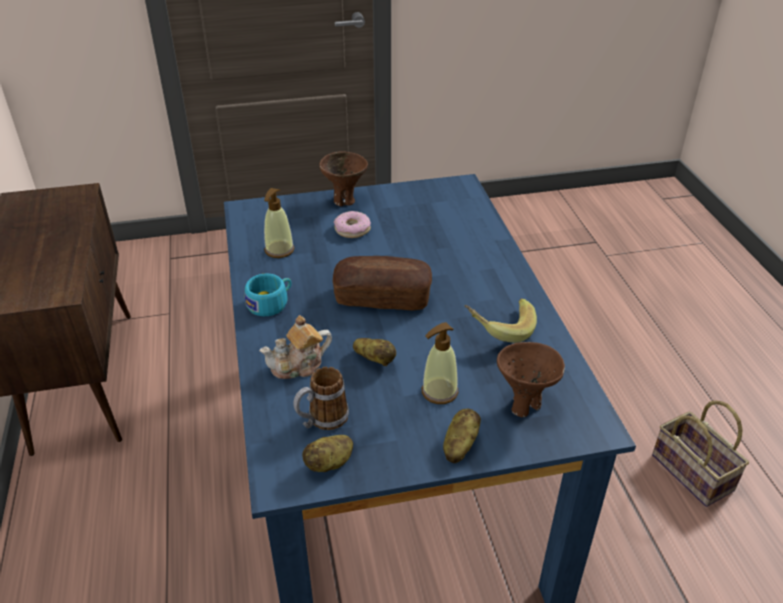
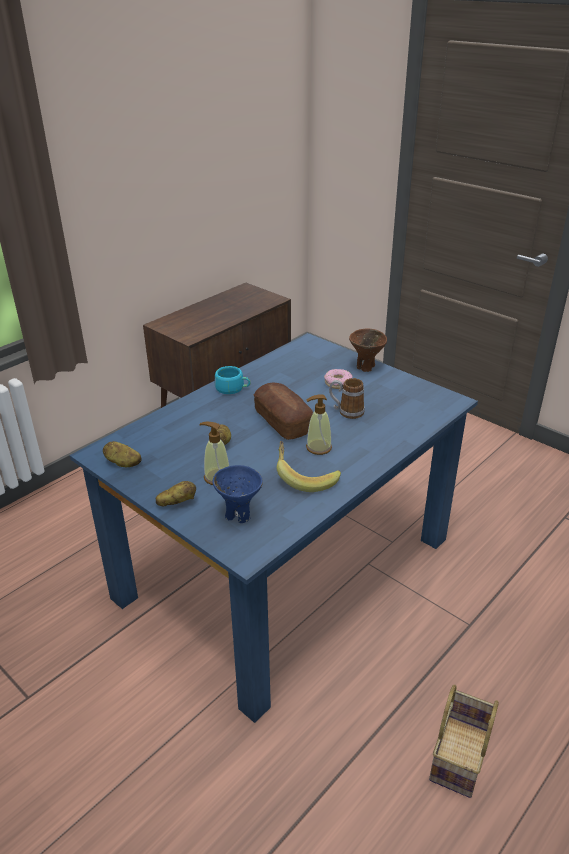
camera: 55 degrees right, 5 degrees down
(279, 250) = (284, 369): soap dispenser -> soap dispenser (318, 447)
(298, 365) = (189, 420): teapot -> none
(322, 420) = (153, 447): mug -> mug (346, 412)
(524, 405) = (238, 515): brown bowl -> blue bowl

